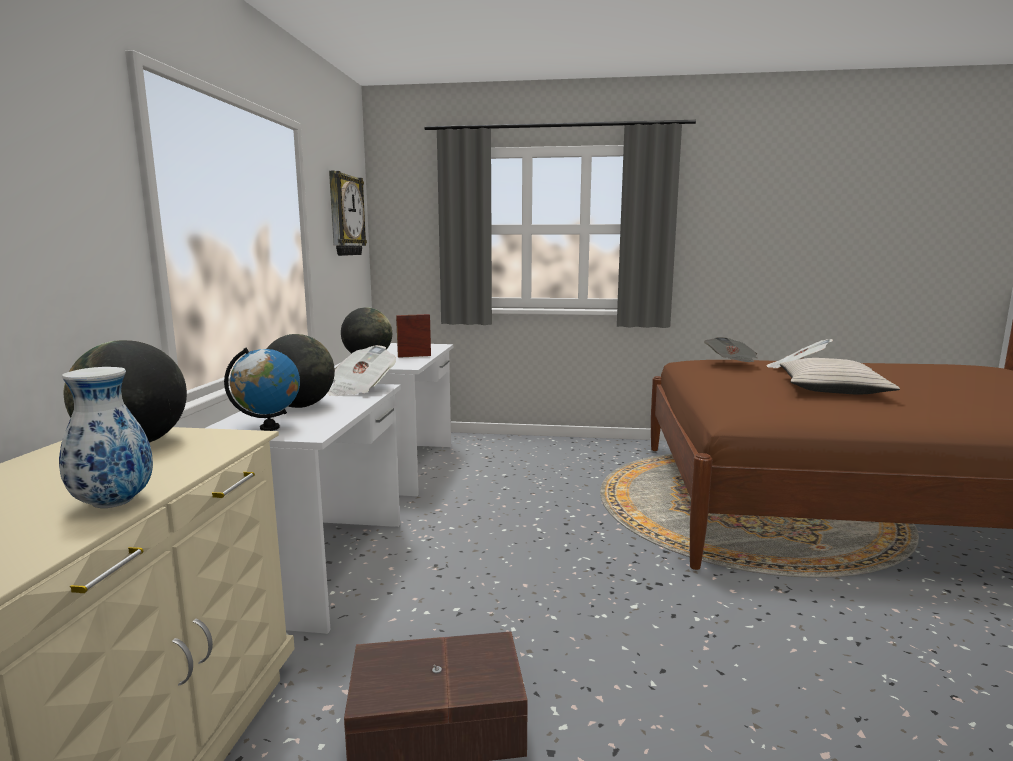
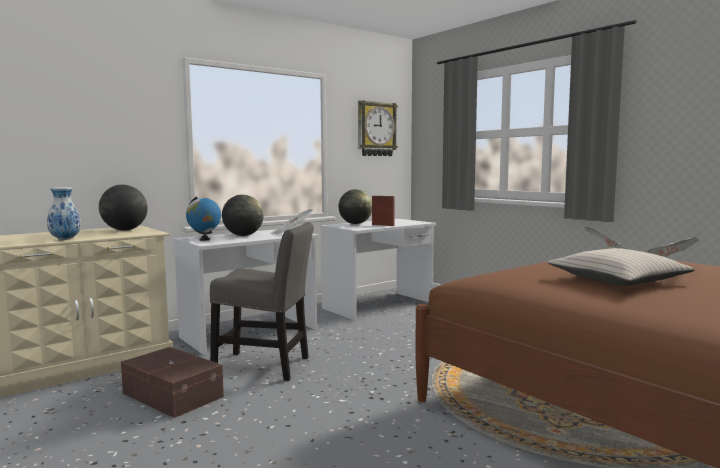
camera: 45 degrees right, 5 degrees down
(458, 606) = (266, 366): none -> grey chair

